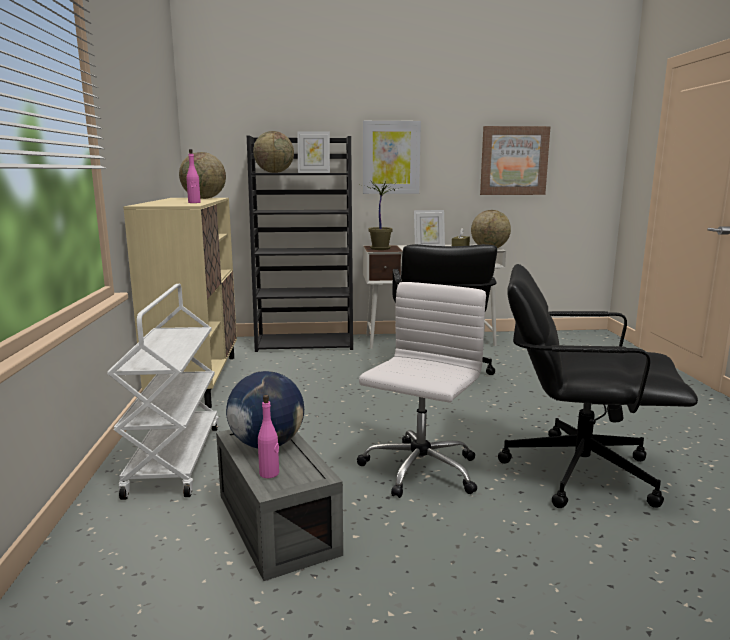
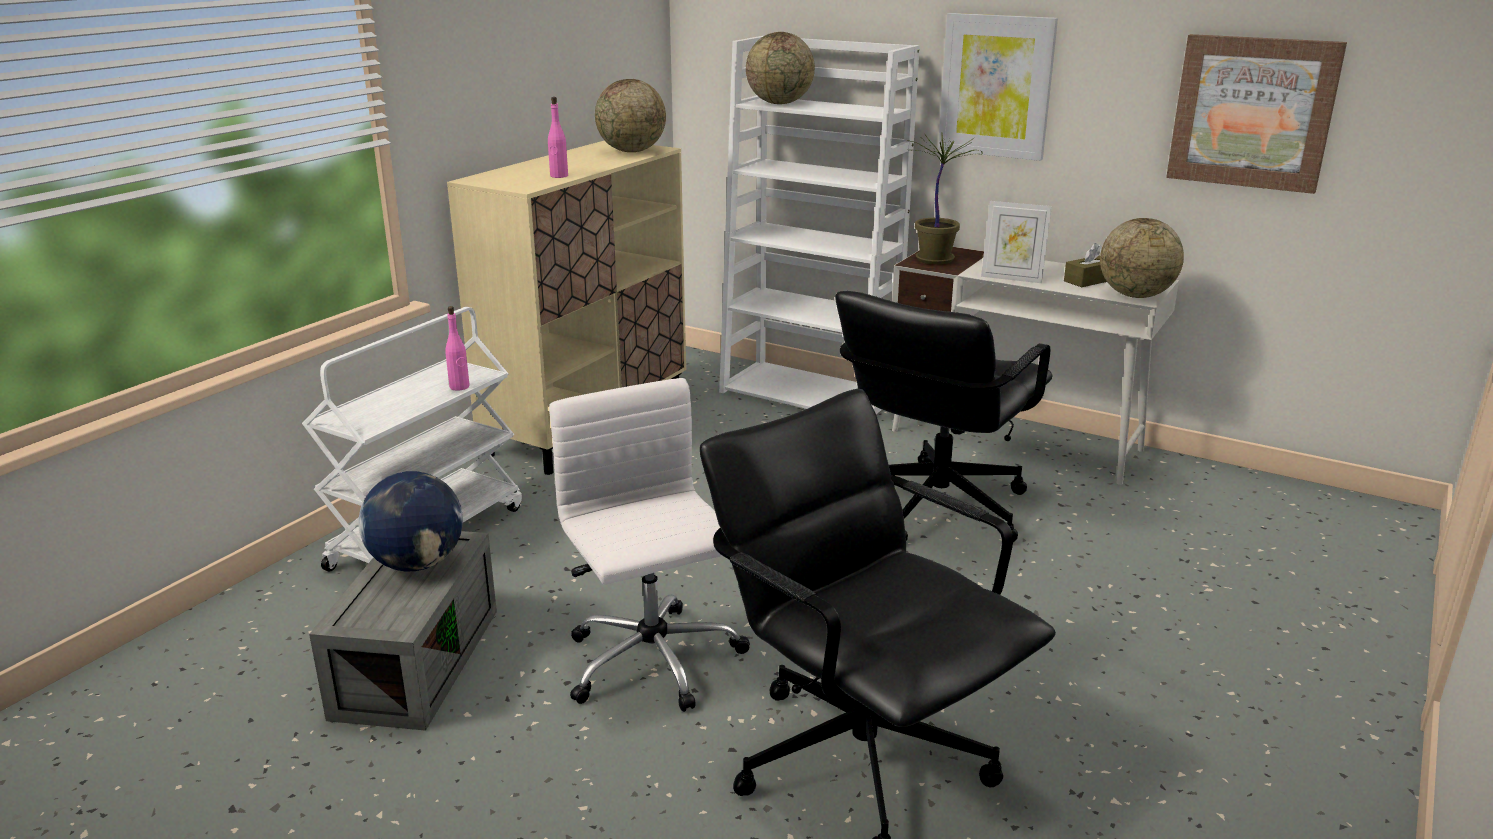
camera: 35 degrees right, 10 degrees up
(269, 473) = (365, 603): pink bottle -> pink bottle (459, 387)
(306, 343) = (810, 394): black bookcase -> white bookcase
(314, 172) = (840, 109): picture frame -> none
(419, 471) = (654, 663): white office chair -> white office chair turned 90 degrees counterclockwise

